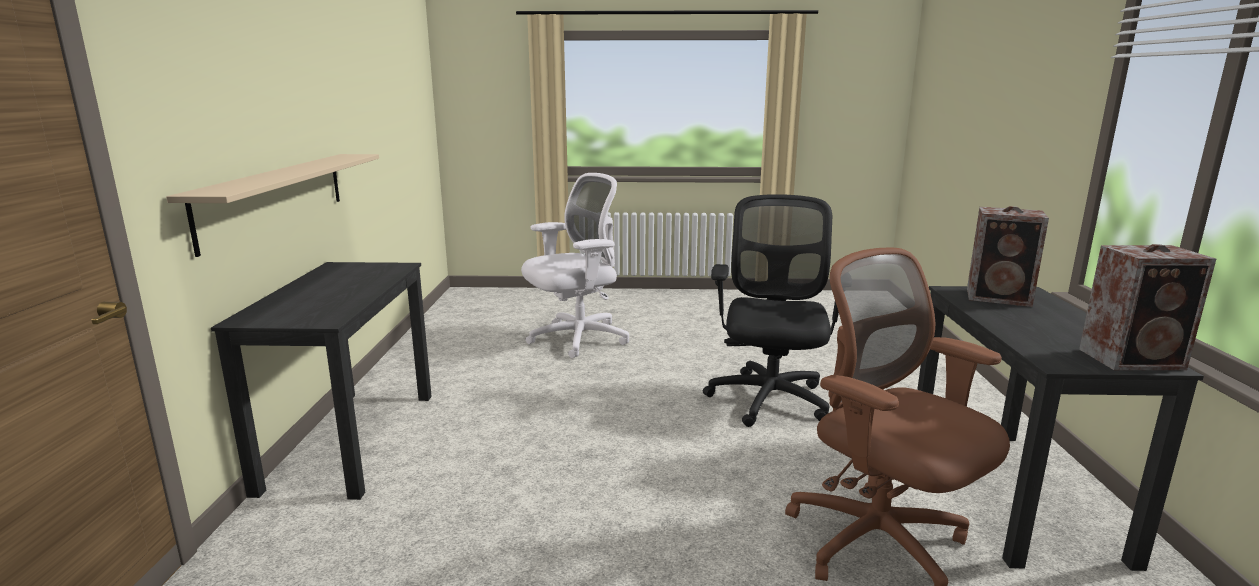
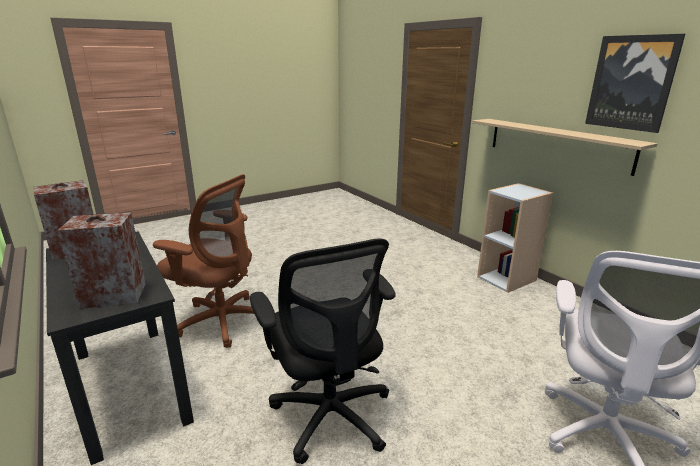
camera: 145 degrees right, 5 degrees up
(308, 84) = (631, 83): none -> picture
(352, 439) = (507, 278): black desk -> bookcase

